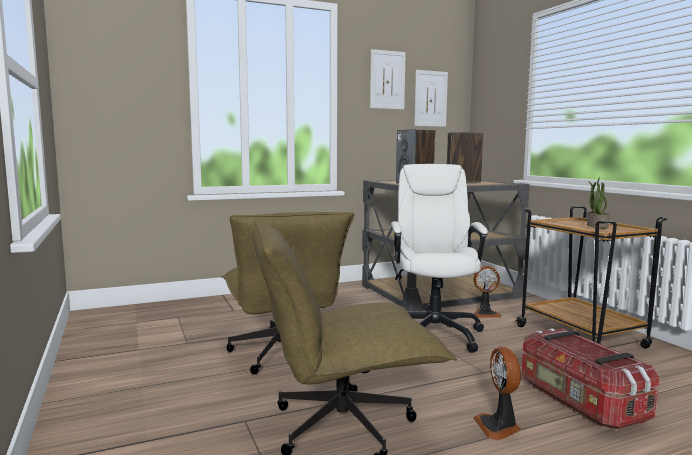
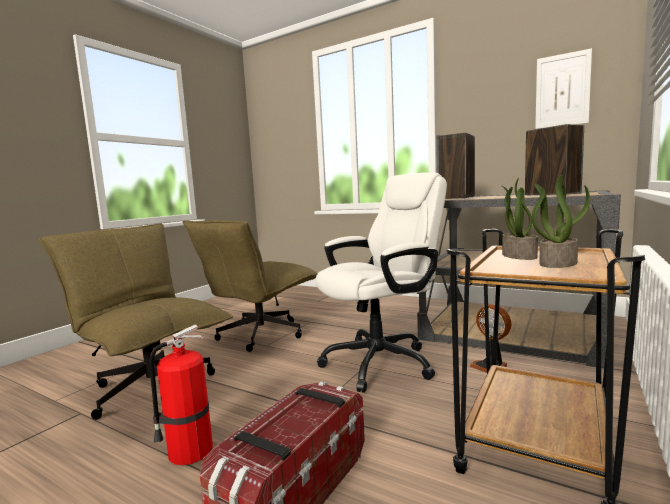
camera: 55 degrees right, 0 degrees up
(387, 80) = (496, 81): picture -> none
(499, 427) = (188, 452): fan -> fire extinguisher
(564, 224) = (518, 256): none -> potted plant

